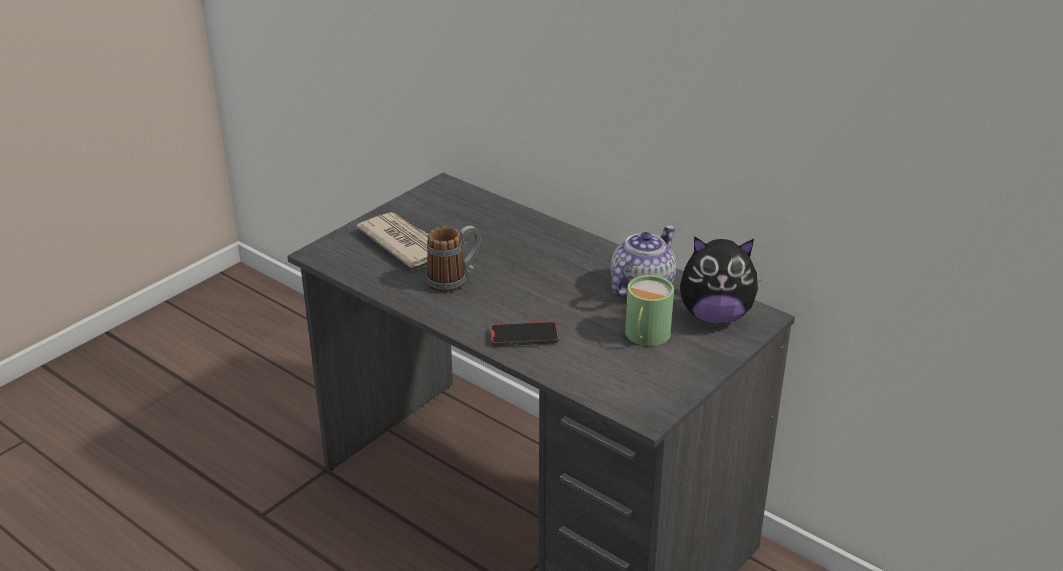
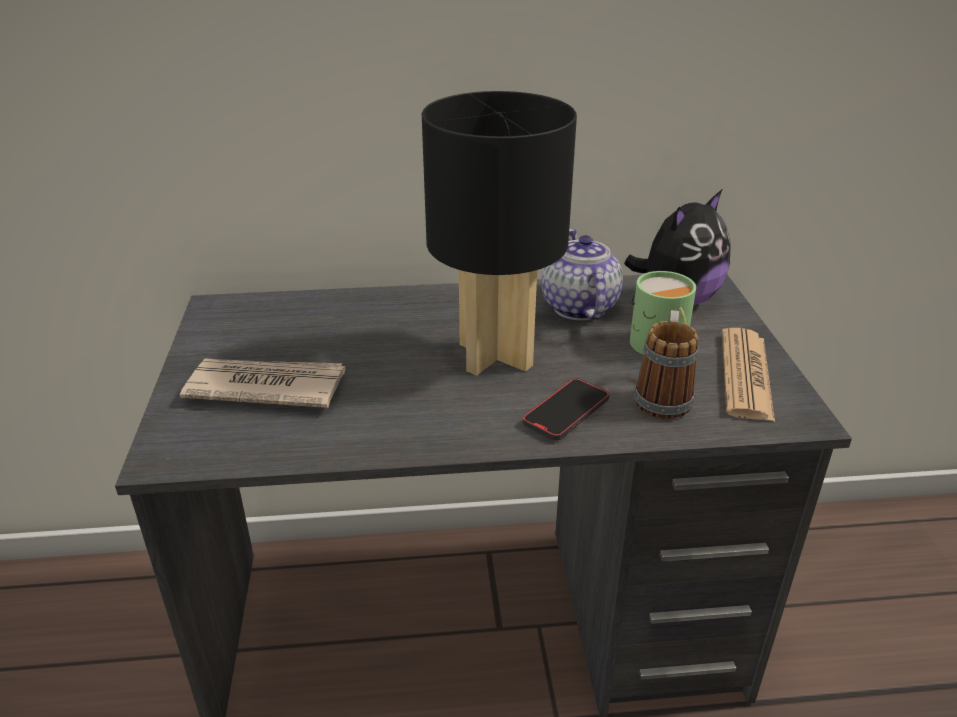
camera: 45 degrees left, 0 degrees up
(454, 280) = (392, 395): mug -> mug (663, 395)
(542, 289) = (497, 355): none -> black table lamp
(664, 377) = (745, 375): none -> newspaper

